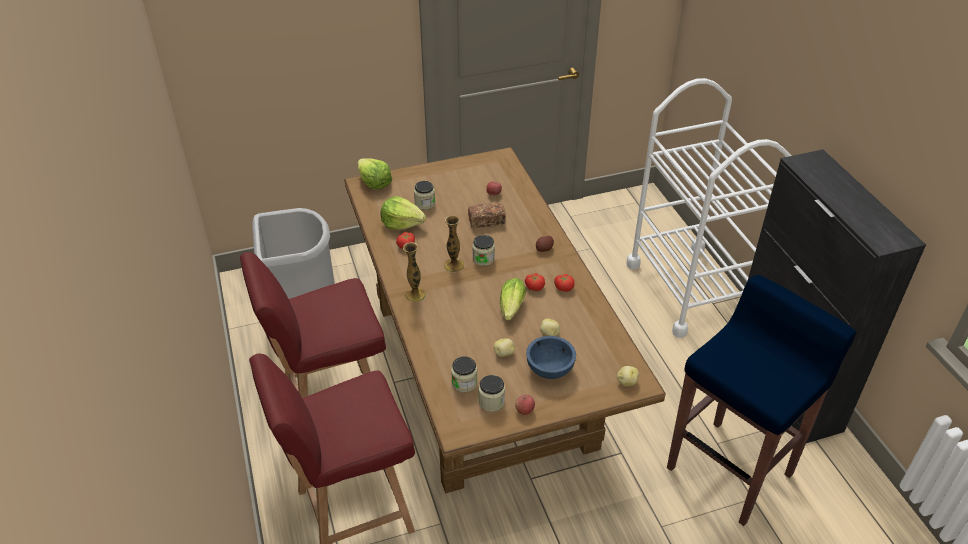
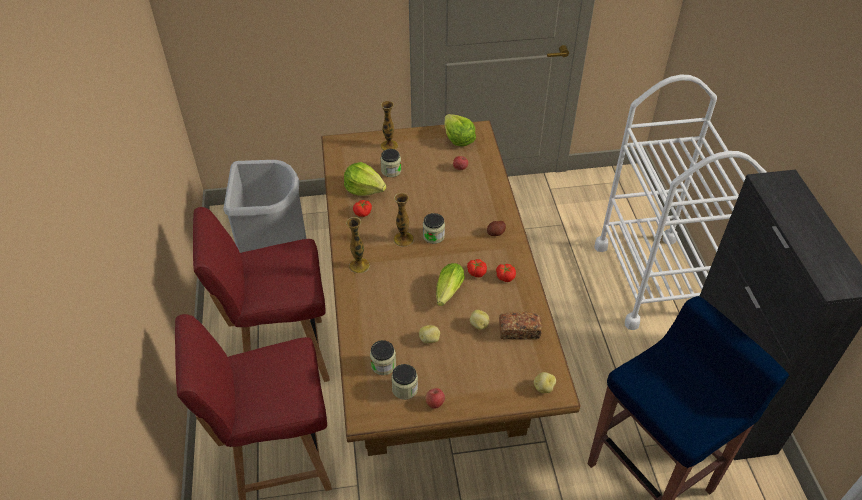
camera: 10 degrees right, 5 degrees up
(374, 183) = (348, 143): lettuce -> lettuce (458, 139)
(416, 181) = (389, 146): none -> vase
(486, 221) = (446, 196): bread -> bread (519, 331)
(550, 369) = (471, 362): blue bowl -> none

